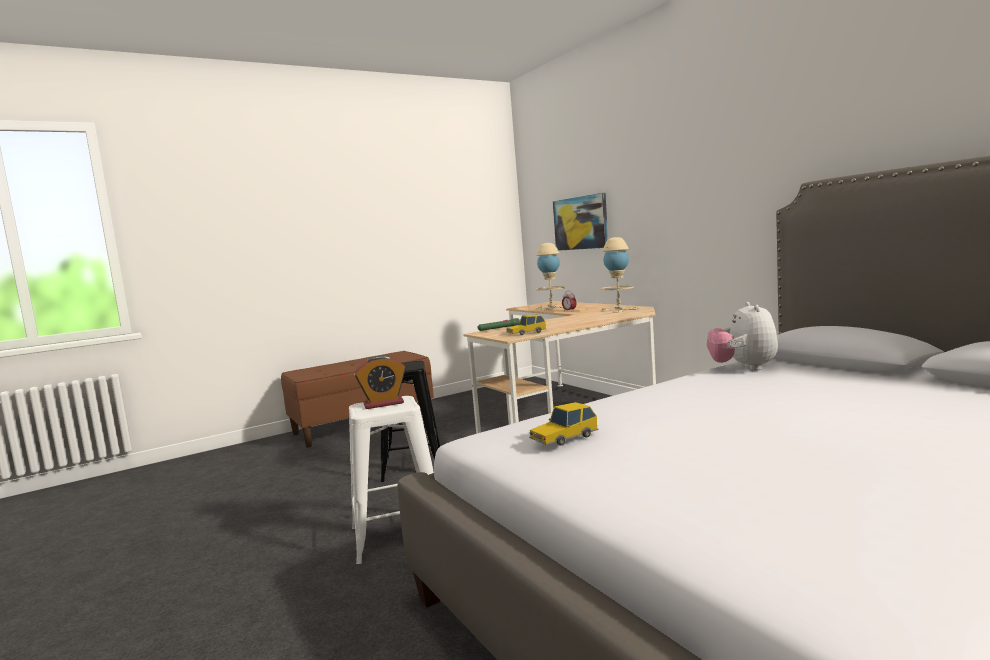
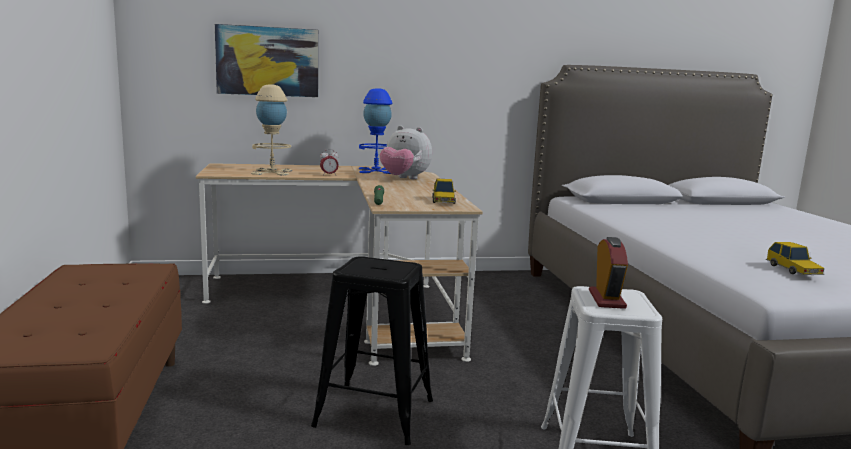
camera: 70 degrees left, 5 degrees up
(618, 309) = (376, 171): beige table lamp -> blue table lamp
(743, 368) = (611, 211): plush toy -> plush toy (404, 179)

